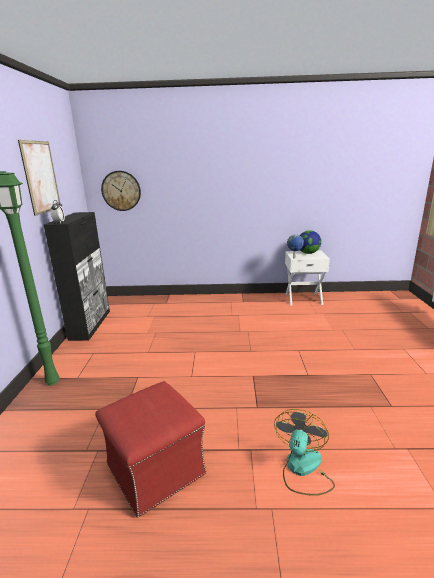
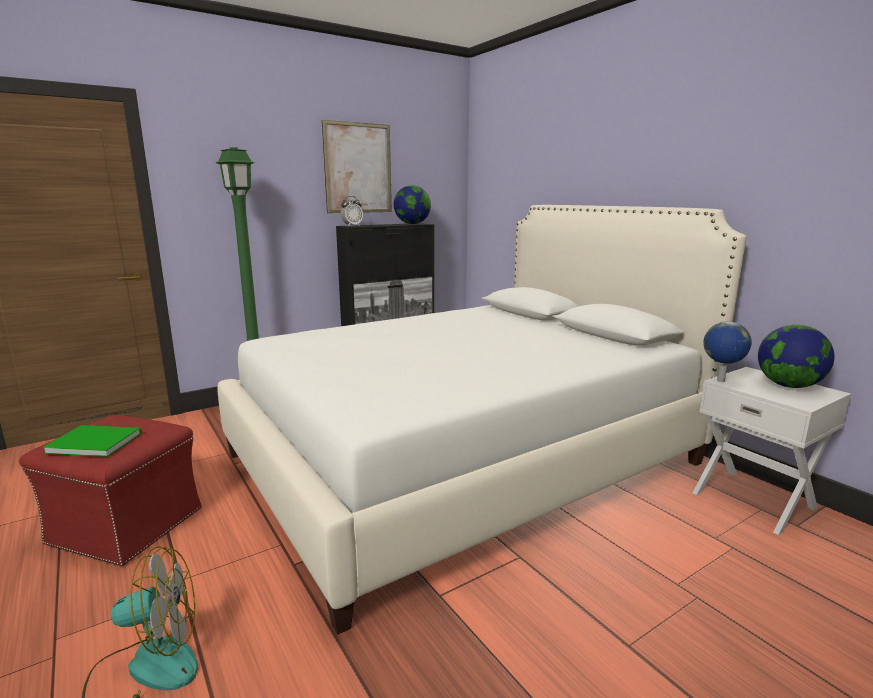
camera: 55 degrees right, 5 degrees down
(81, 214) = (412, 224): none -> globe
(121, 191) = (501, 201): wall clock -> none
(155, 416) = (94, 442): none -> green book
(215, 335) = (465, 458): none -> white bed

